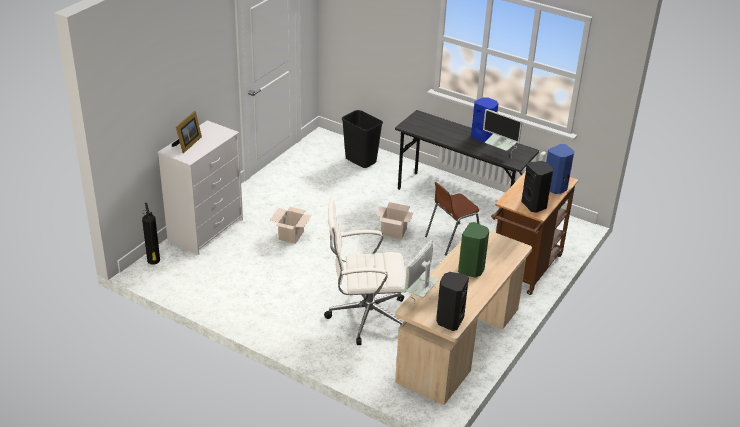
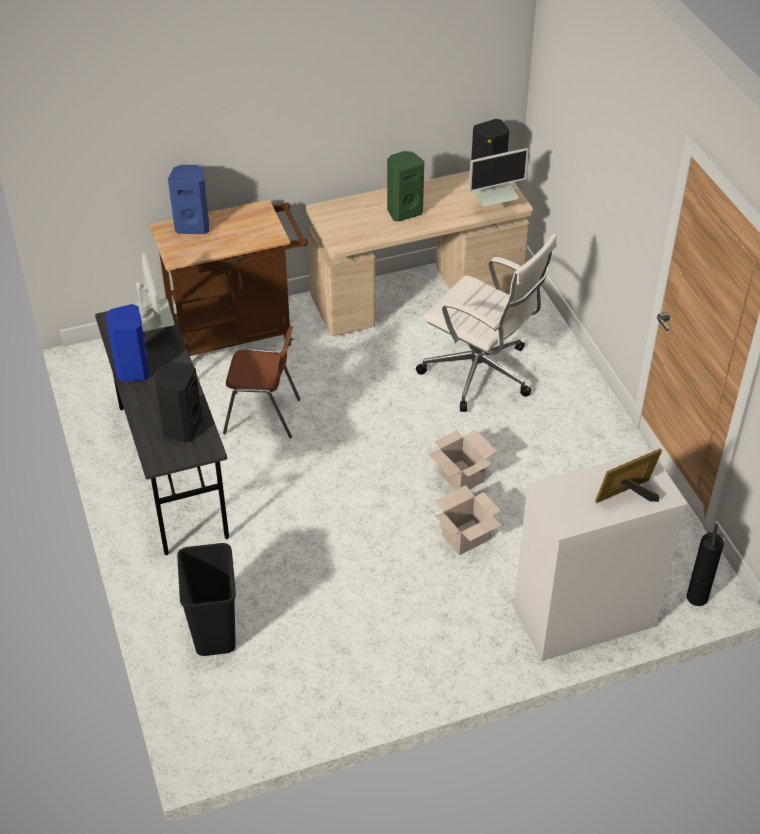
camera: 140 degrees left, 10 degrees up
(394, 231) = (320, 467): cardboard box -> cardboard box (459, 477)
(535, 205) = (250, 218): black speaker -> black speaker (181, 428)

